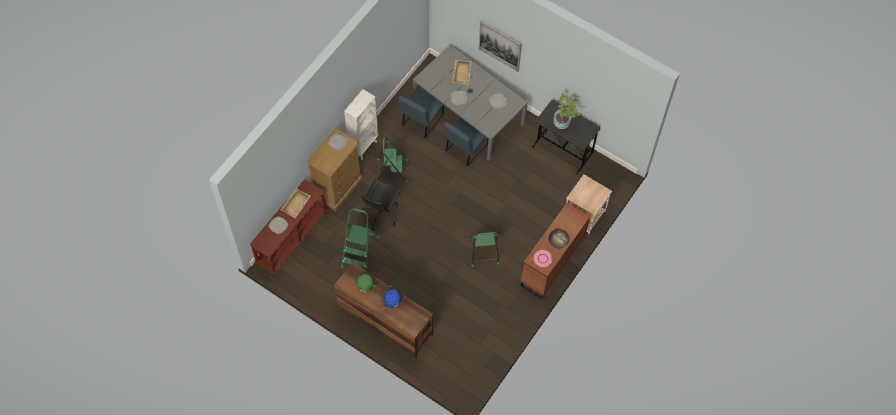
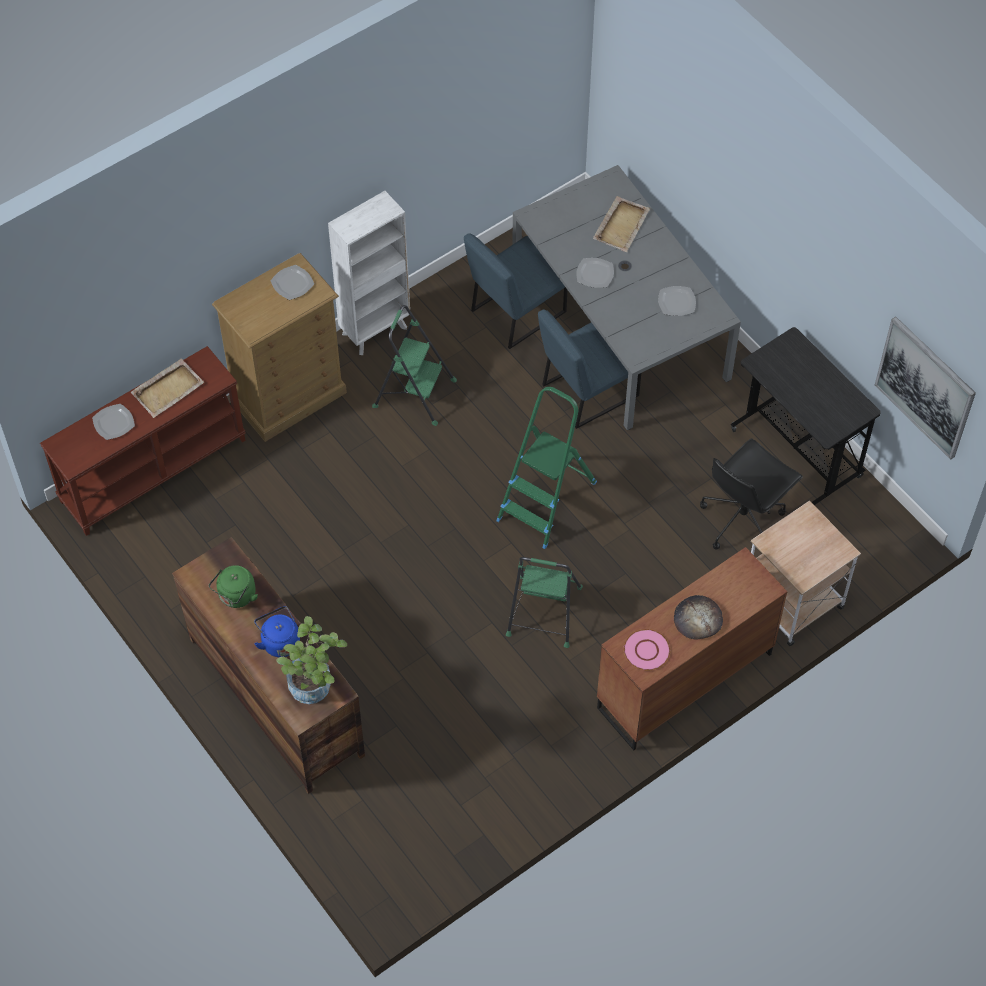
camera: 20 degrees right, 5 degrees down
(360, 252) = (281, 537): green step ladder -> green step ladder (546, 502)
(381, 213) = (358, 471): black office chair -> black office chair (744, 518)
(500, 45) = (710, 179): picture -> picture (925, 387)
(564, 122) = (803, 381): potted plant -> potted plant (315, 689)

